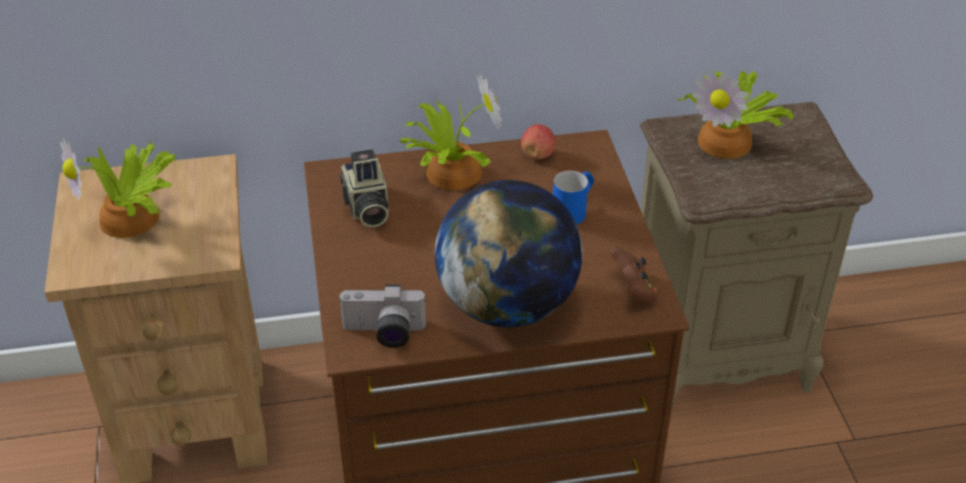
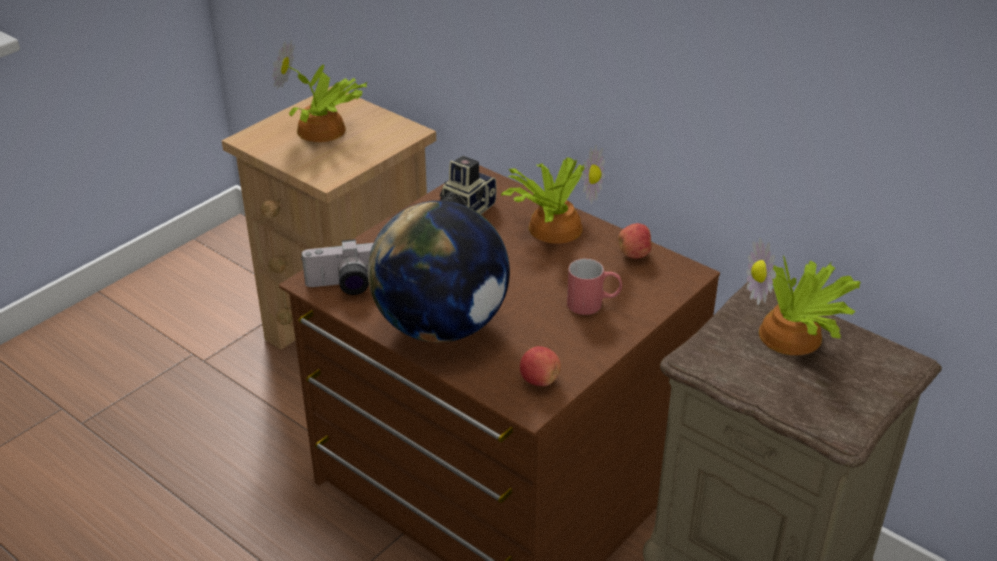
camera: 50 degrees right, 5 degrees down
(383, 333) = (344, 286): camera -> camera turned 60 degrees counterclockwise
(574, 210) = (593, 304): blue mug -> red mug
(633, 289) = (539, 380): brown game controller -> apple

